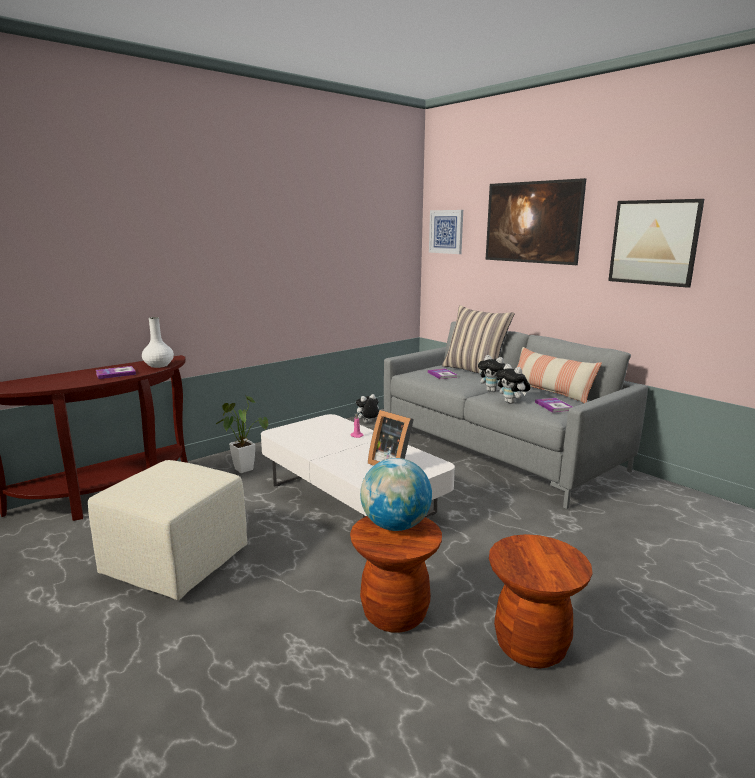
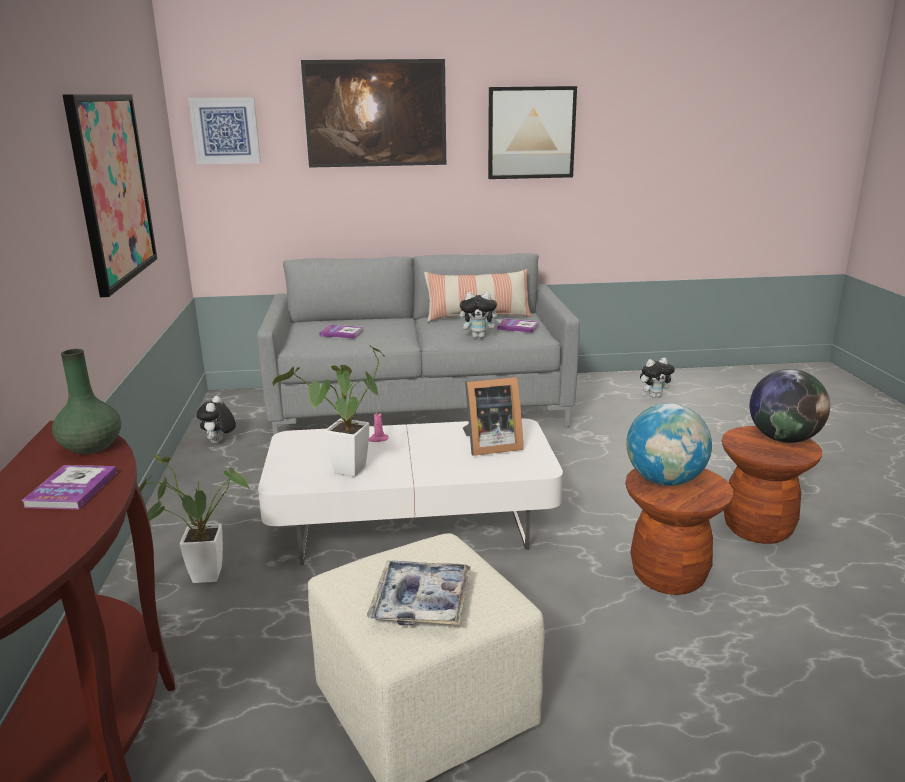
camera: 55 degrees left, 5 degrees up
(151, 485) = (421, 602): none -> tray
(159, 365) = (91, 447): white vase -> green vase
(303, 441) = (346, 473): none -> potted plant
(311, 257) = (112, 189): none -> picture
(474, 370) = (355, 318): pillow -> none
(493, 391) = (433, 332): plush toy -> plush toy (654, 396)
(561, 564) = (783, 439): none -> globe

